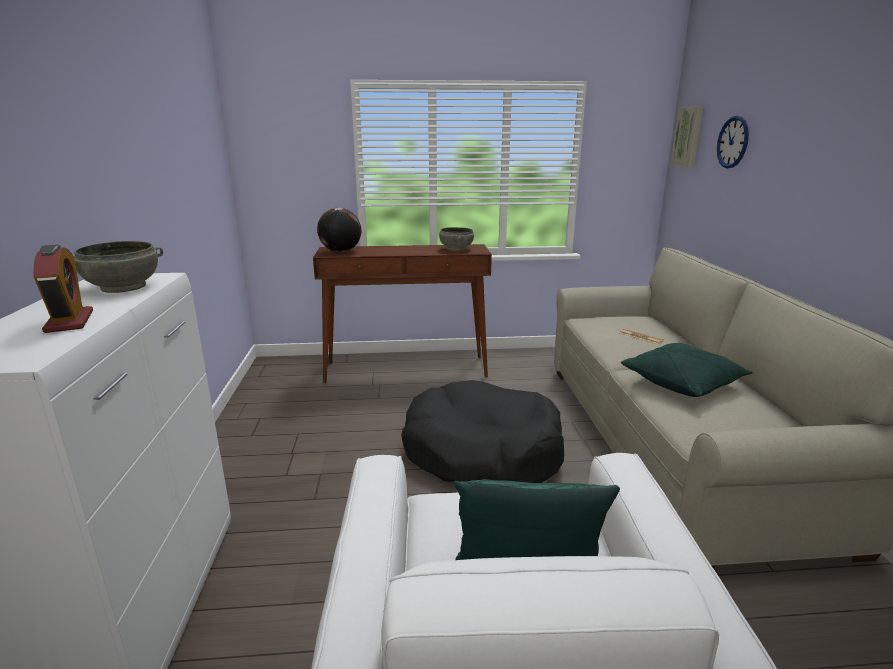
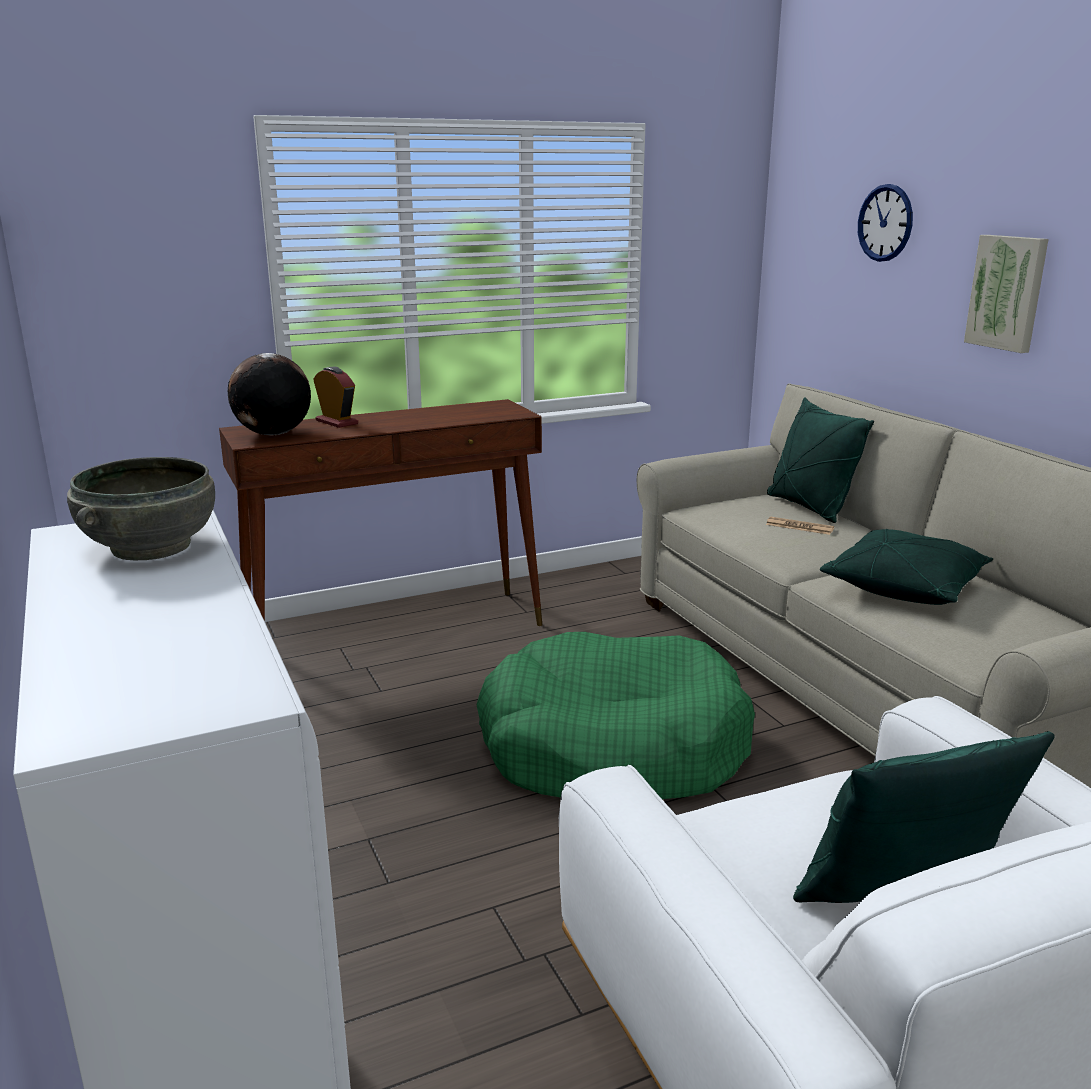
camera: 20 degrees left, 0 degrees up
(69, 321) = (182, 621): alarm clock -> alarm clock (336, 422)
(456, 249) = (473, 412): grey bowl -> none
(482, 452) = (612, 747): black dog bed -> green dog bed
(658, 326) = (809, 507): none -> green pillow
(688, 136) = (801, 211): picture -> picture (1008, 292)

